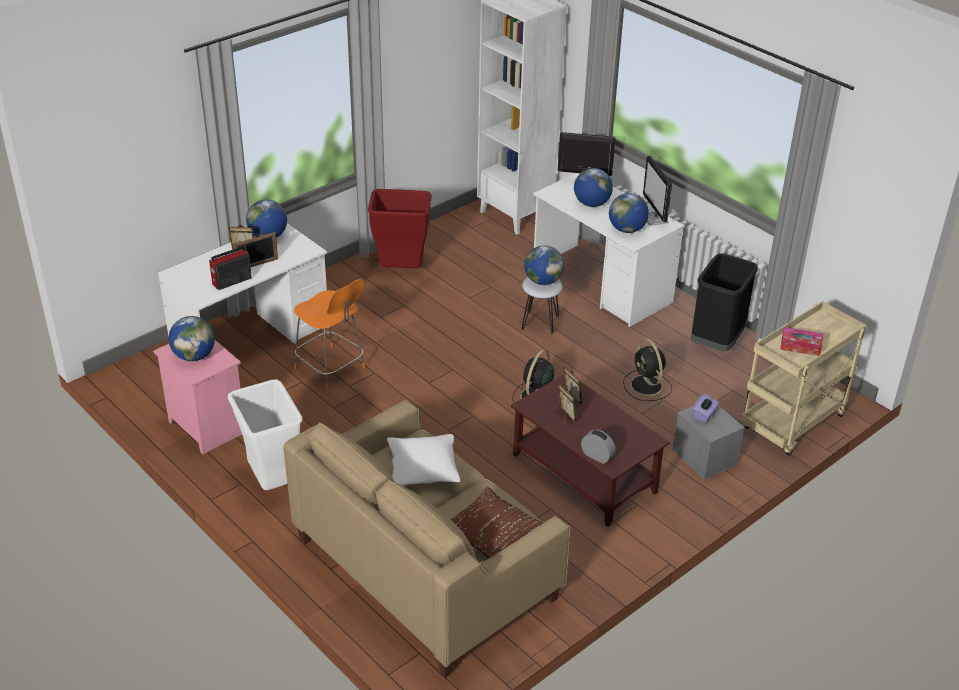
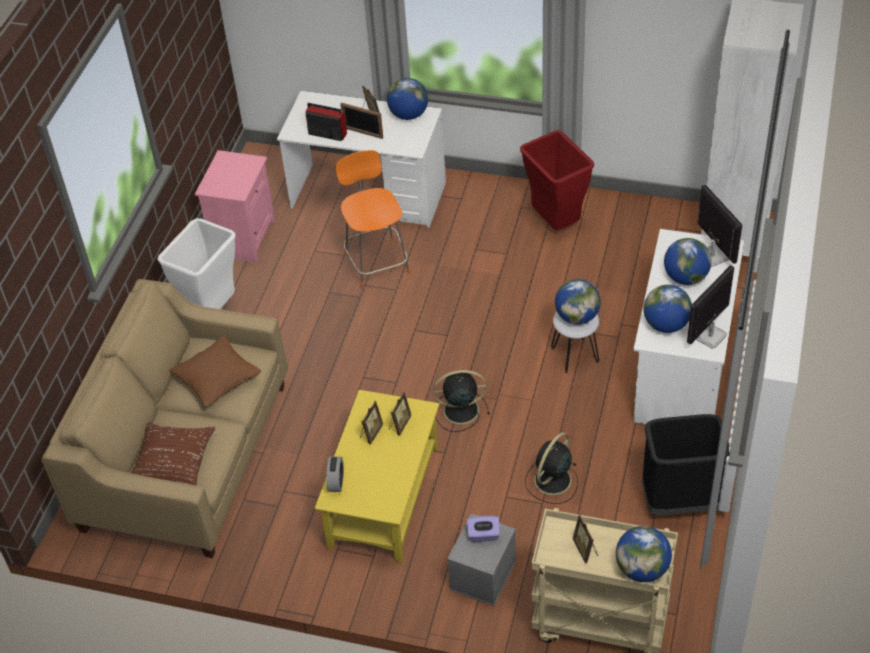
camera: 60 degrees right, 10 degrees up
(194, 356) = (229, 174): globe -> globe (642, 569)
(331, 369) = (376, 262): orange chair -> orange chair turned 150 degrees clockwise
(423, 469) = (217, 378): white pillow -> brown pillow
(582, 473) = (383, 496): brown coffee table -> yellow coffee table
(800, 346) = (586, 549): tissue box -> picture frame

